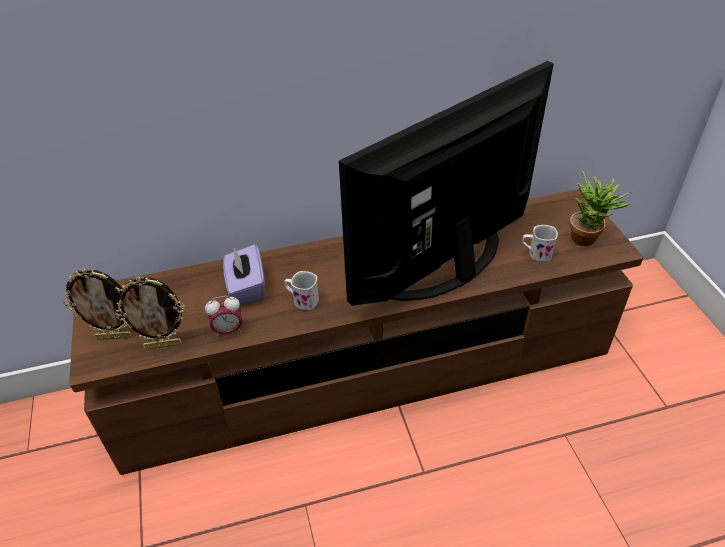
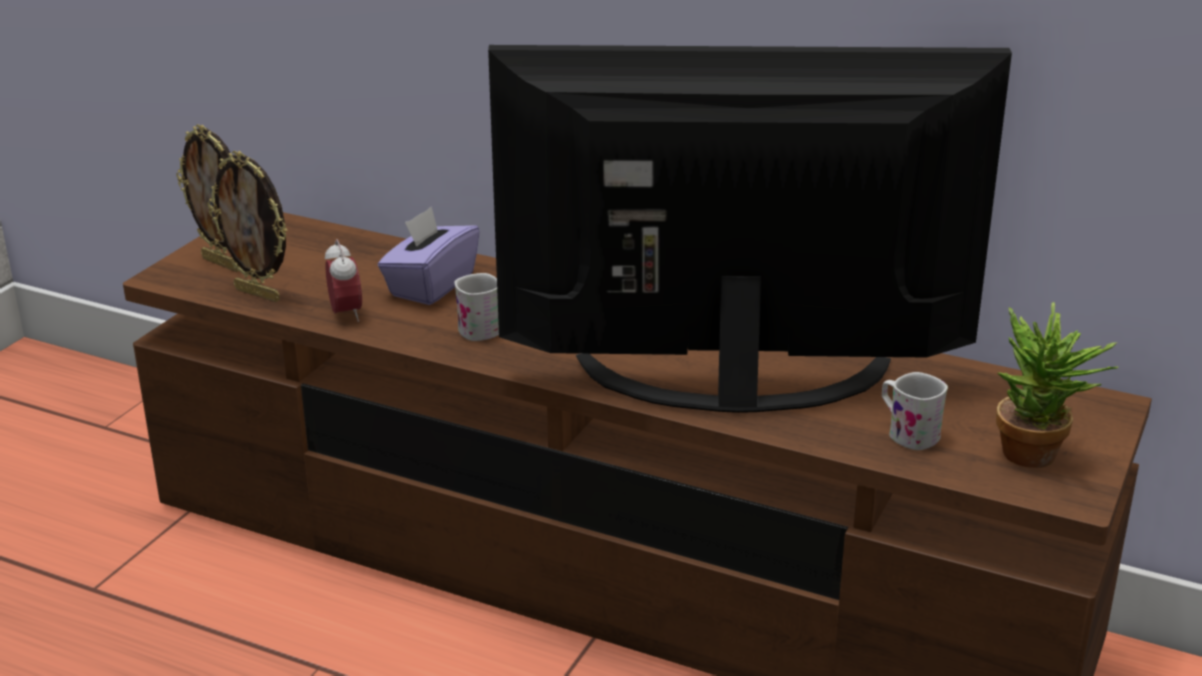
camera: 40 degrees right, 15 degrees down
(228, 330) = (346, 314): alarm clock -> alarm clock turned 135 degrees counterclockwise

